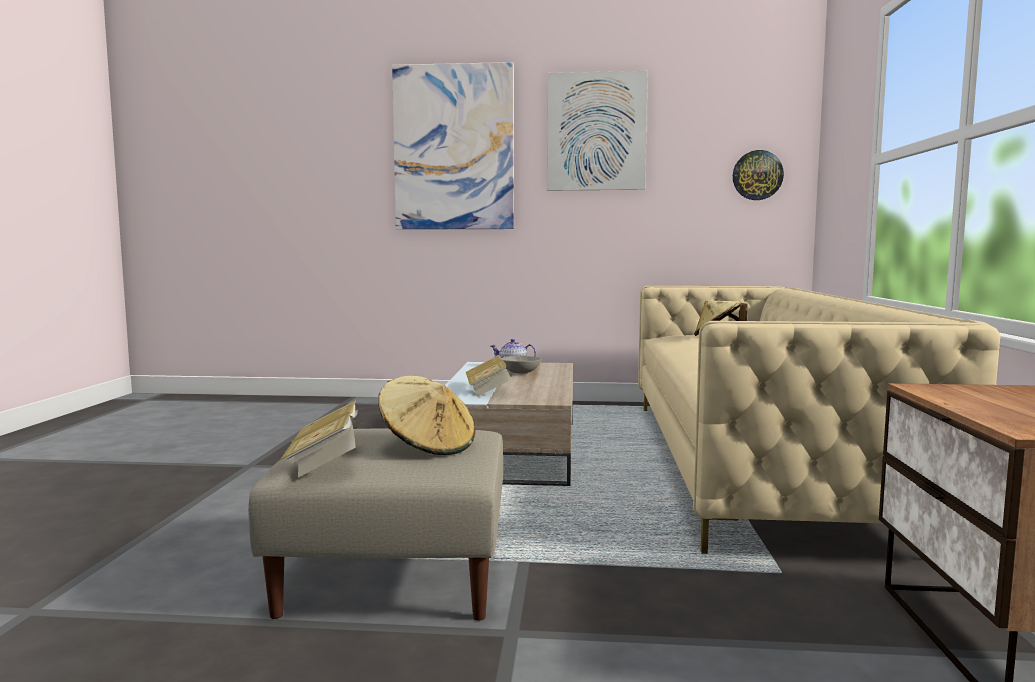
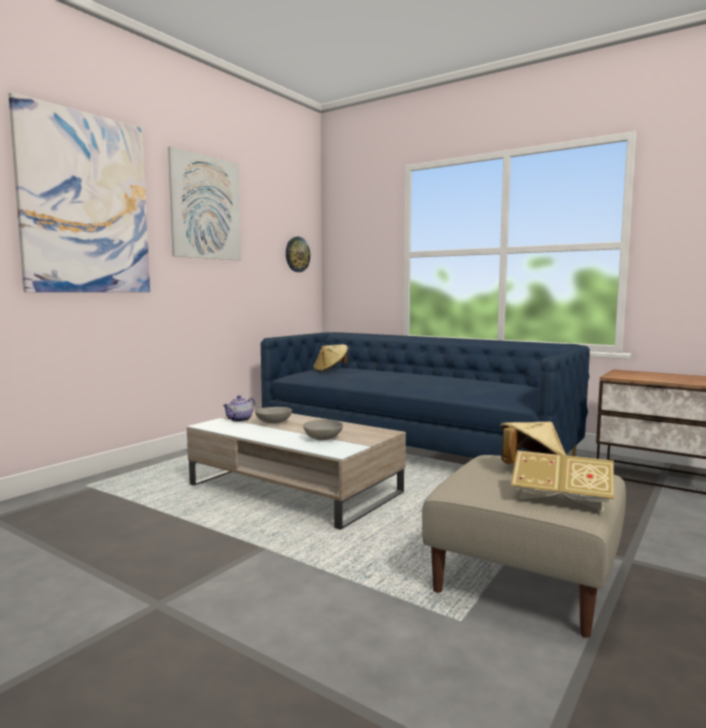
camera: 60 degrees left, 0 degrees up
(487, 390) = (323, 439): book -> grey bowl
(753, 463) = (412, 446): beige sofa -> blue sofa

